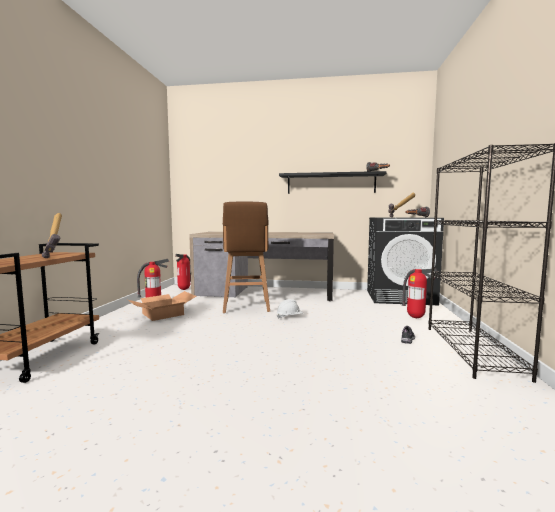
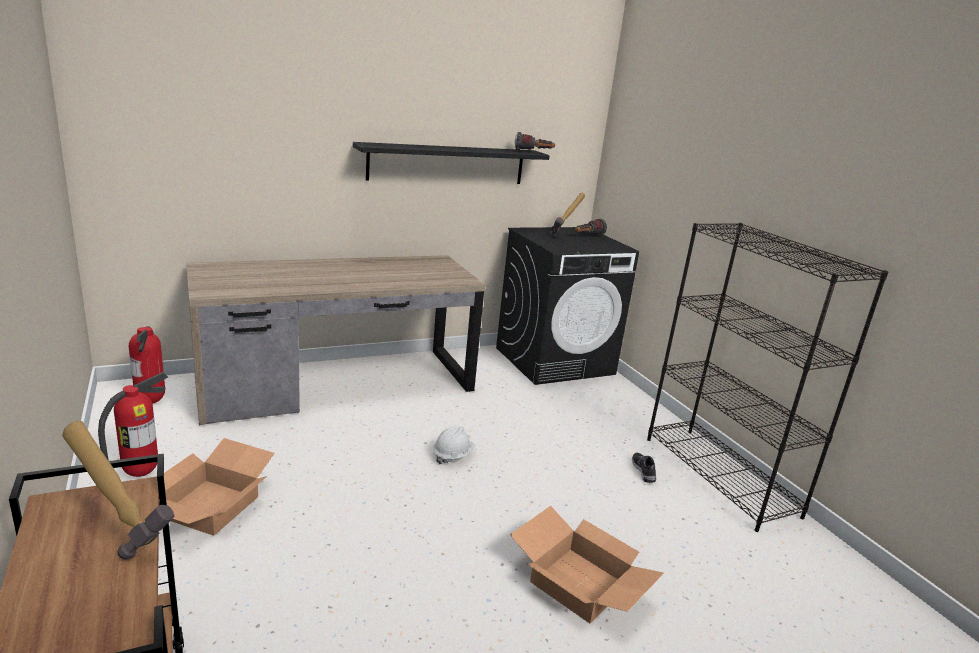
camera: 35 degrees left, 15 degrees up
(246, 307) = (351, 441): brown stool -> none
(298, 368) = (581, 584): none -> cardboard box
(416, 317) = (614, 414): fire extinguisher -> none

